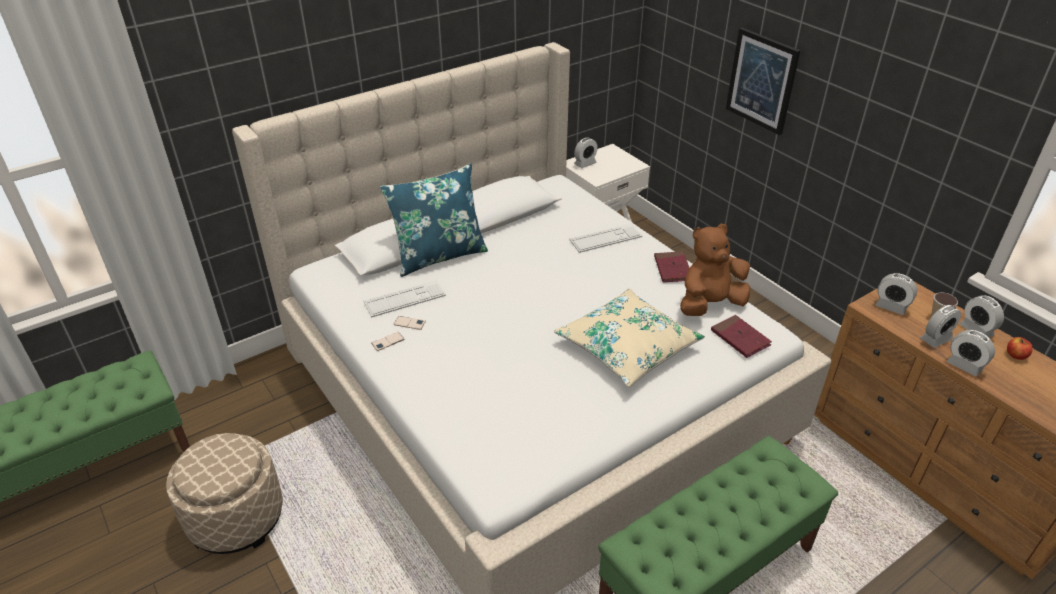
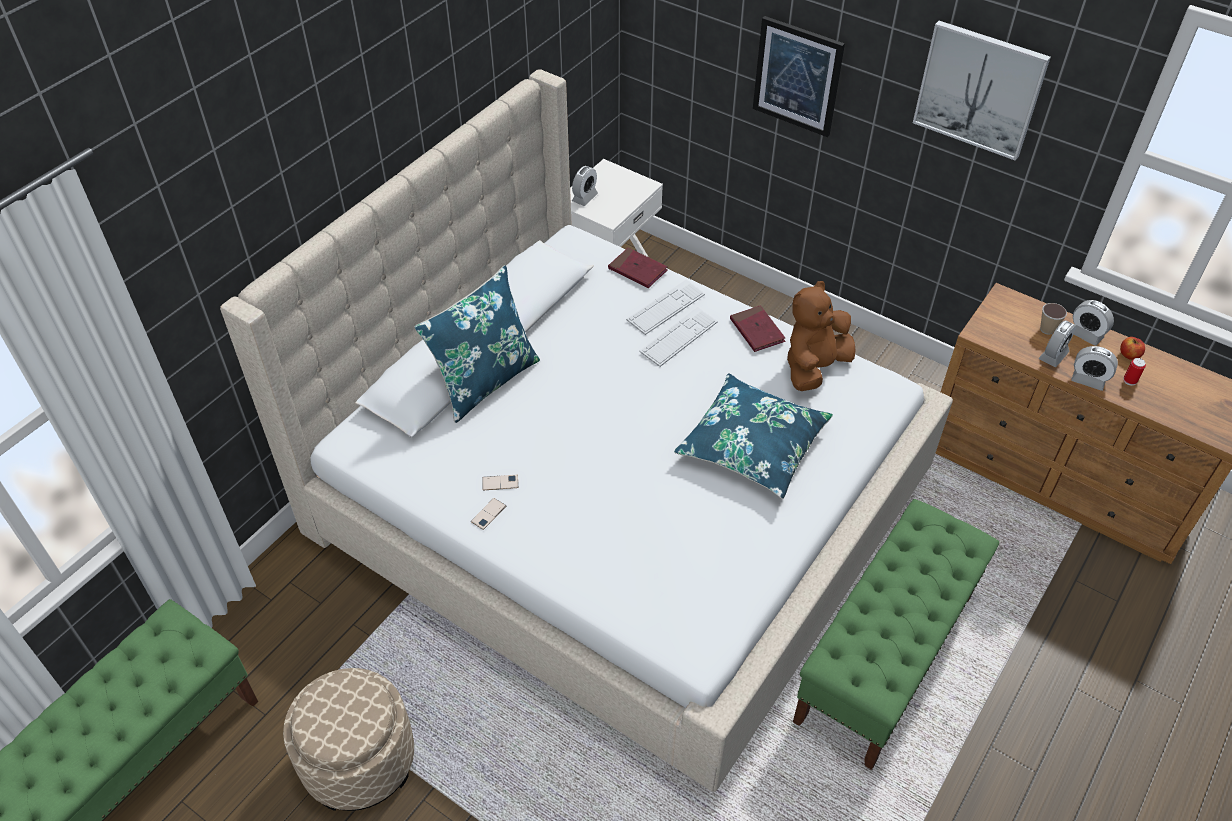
camera: 20 degrees left, 10 degrees up
(405, 299) = (477, 452): keyboard -> keyboard (678, 337)
(627, 347) = (752, 445): beige pillow -> blue pillow
(740, 338) = (862, 402): red book -> red book (637, 270)
(891, 307) = (999, 327): alarm clock -> none
(907, 92) = (979, 89): none -> picture
(1009, 375) = (1130, 380): none -> can

